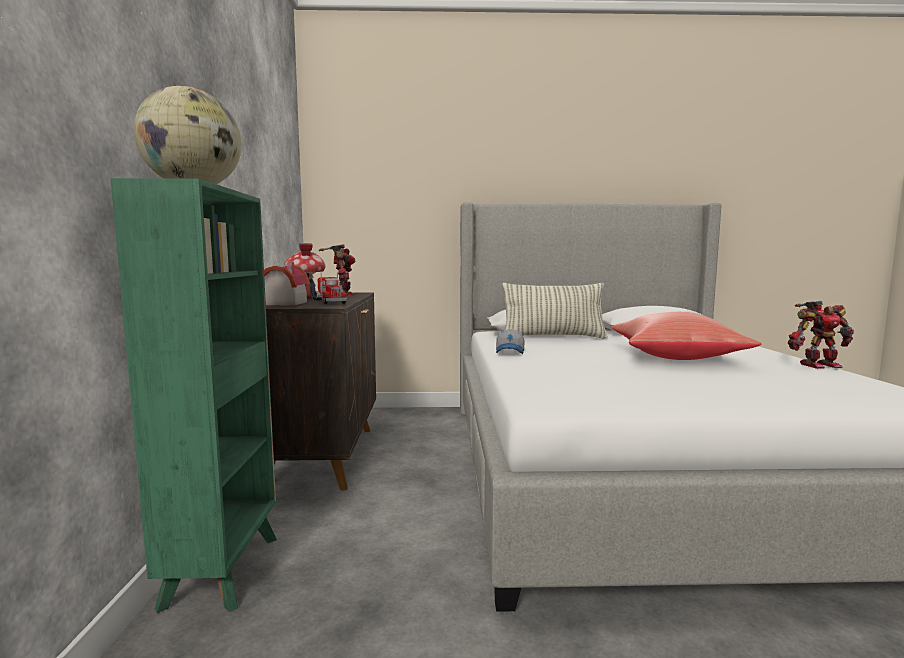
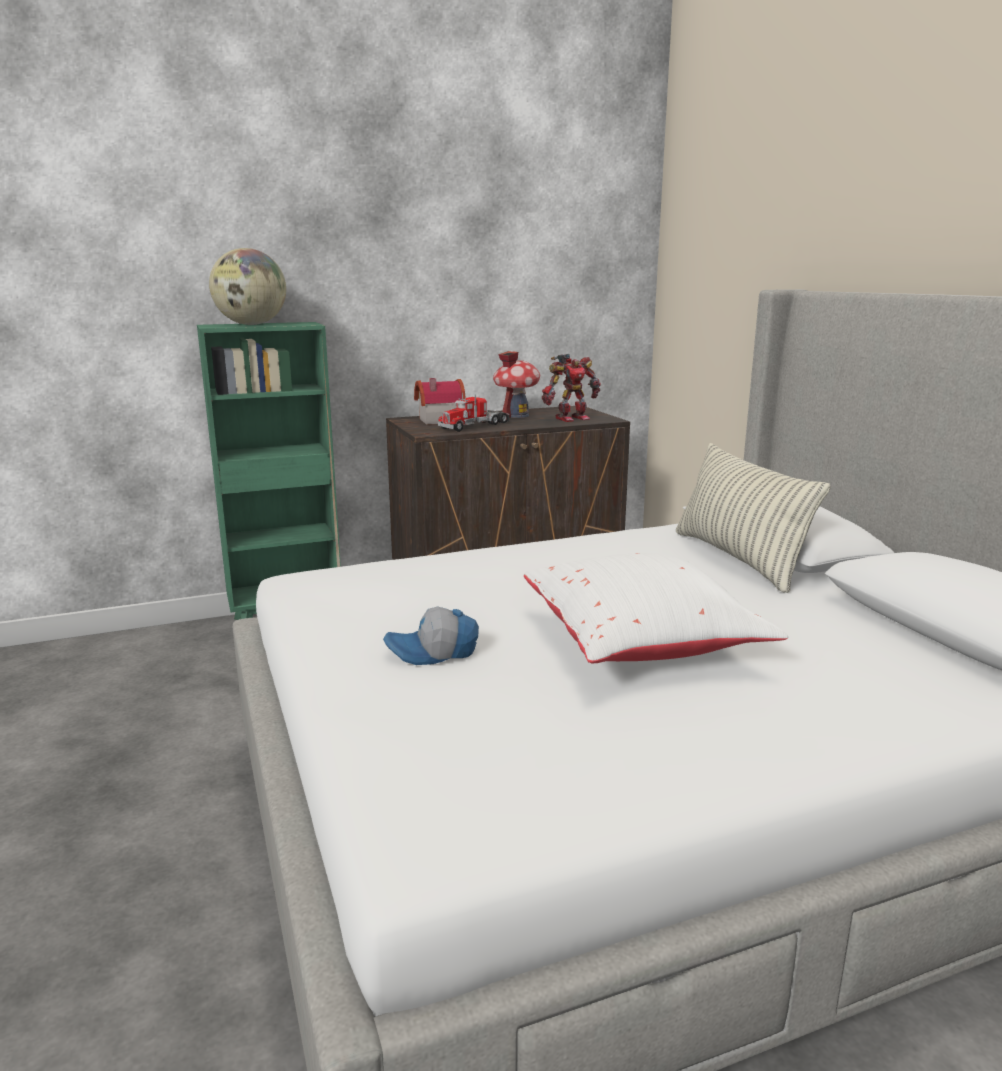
camera: 70 degrees right, 10 degrees up
(510, 352) = (566, 546): cap -> cap (433, 653)
(675, 357) = (642, 644): red pillow -> white pillow
(817, 365) = (718, 783): toy robot -> none

